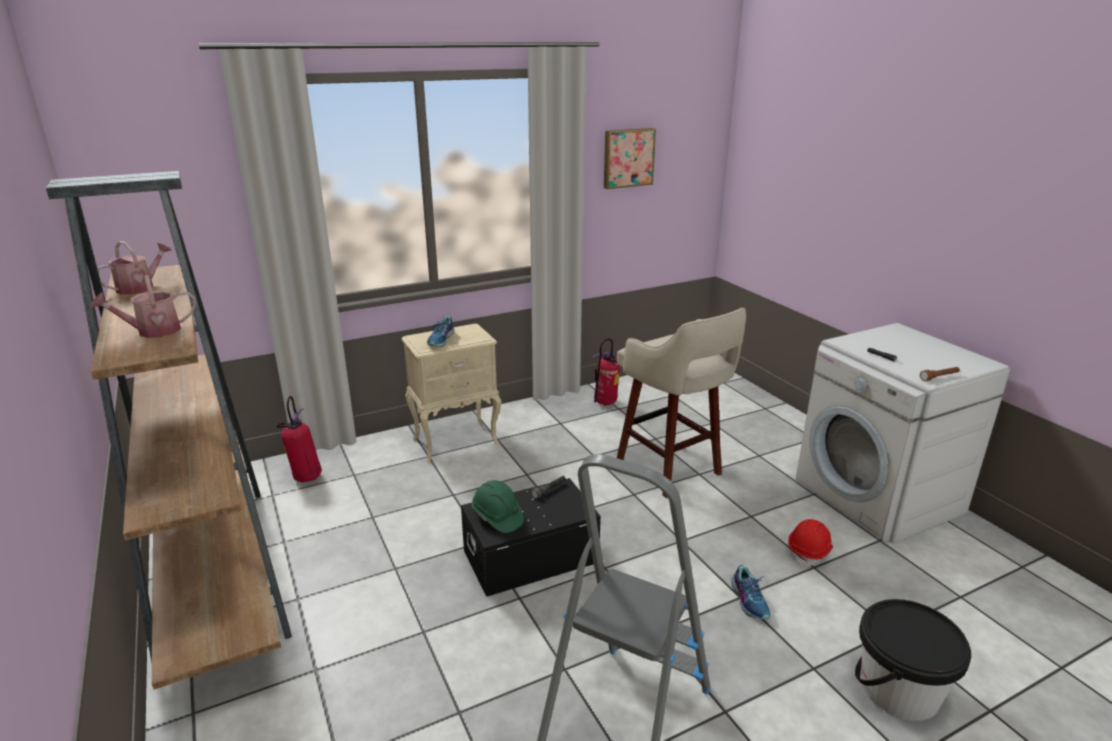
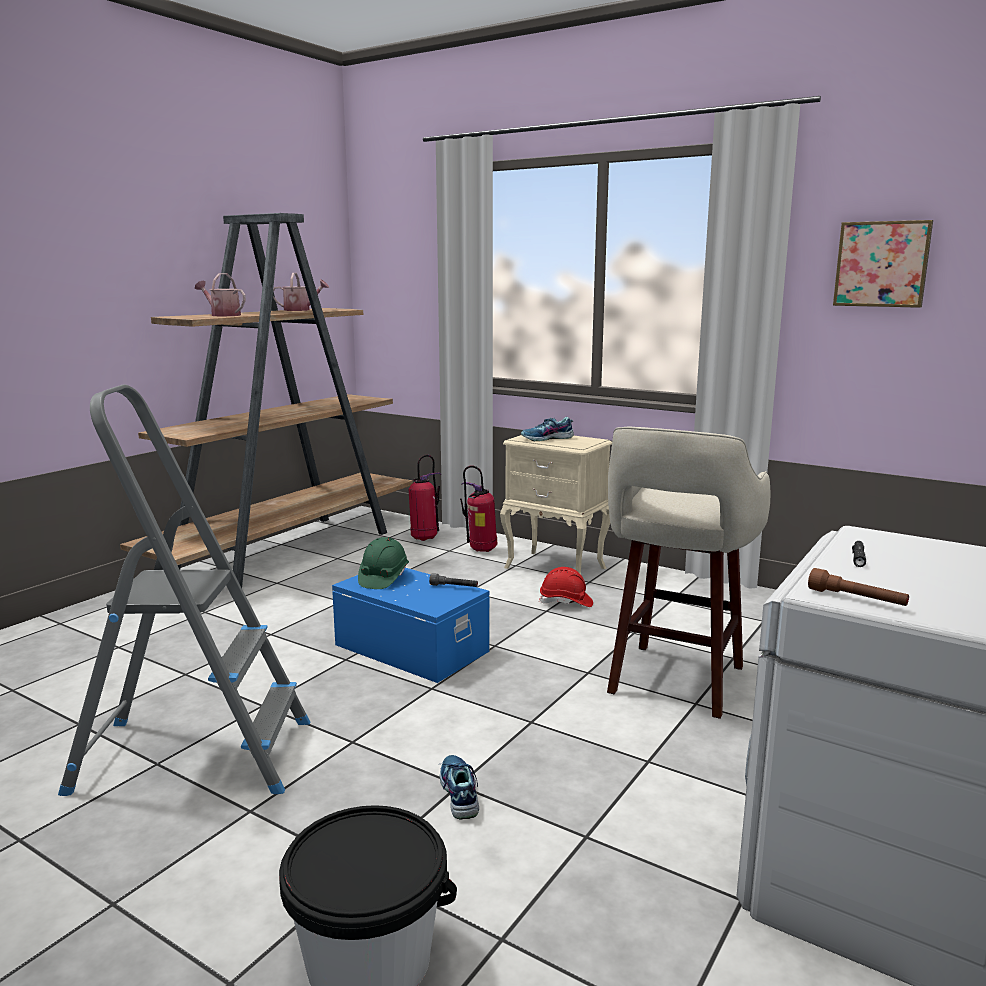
camera: 60 degrees right, 10 degrees down
(529, 556) = (412, 647): black storage box -> blue storage box
(605, 403) = (760, 611): fire extinguisher -> fire extinguisher (480, 550)
(750, 600) = (458, 793): shoe -> shoe turned 120 degrees clockwise
(809, 551) = (621, 827): red hard hat -> red hard hat (566, 602)

